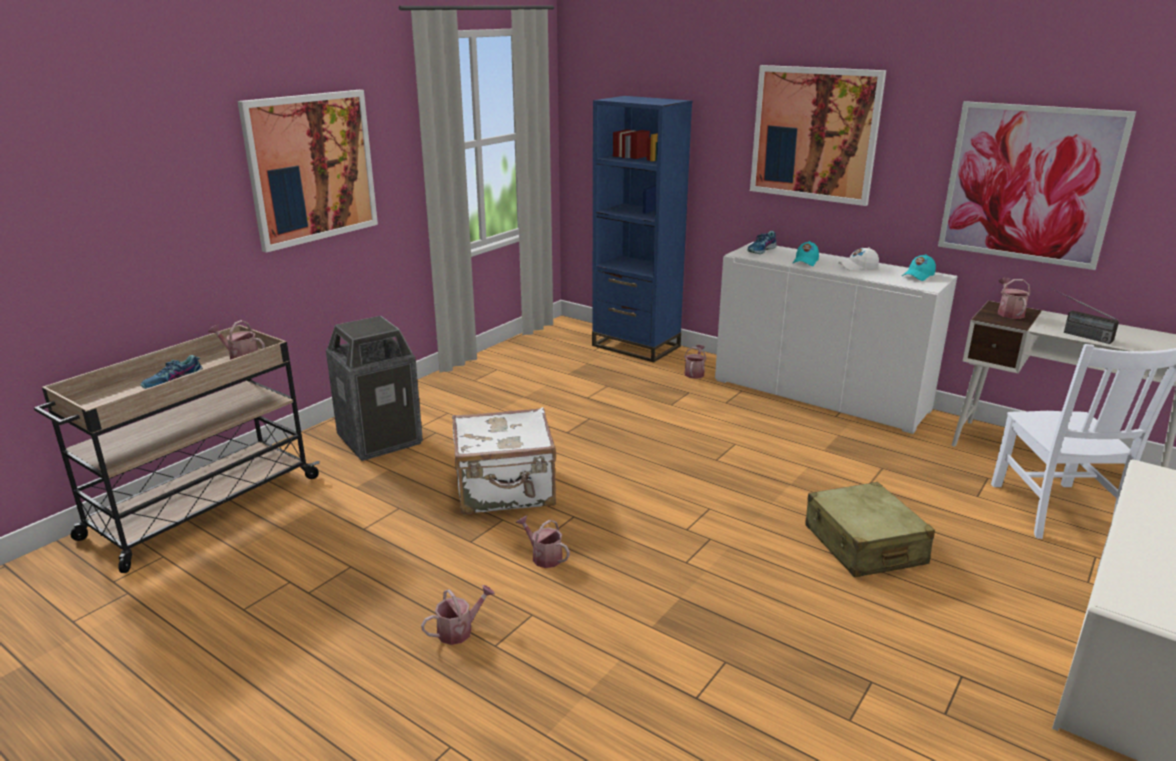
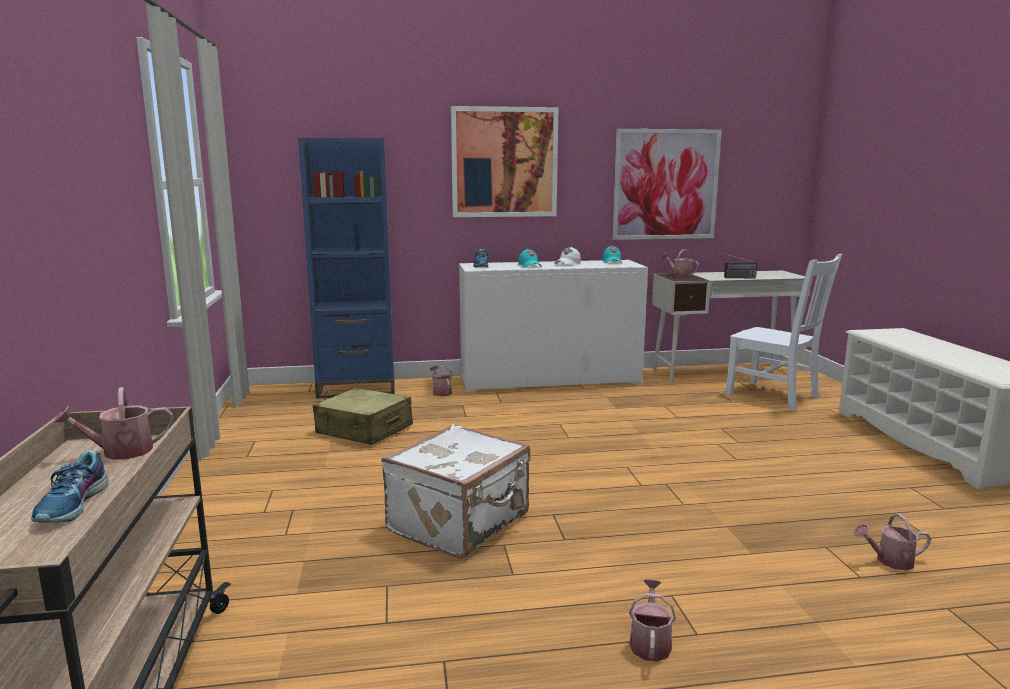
camera: 45 degrees left, 10 degrees down
(312, 168) = (82, 184): picture -> none
(380, 439) = (237, 541): trash can -> none
(543, 556) = (592, 552): watering can -> watering can (890, 561)
(864, 545) = (742, 448): beige suitcase -> beige suitcase (364, 430)

